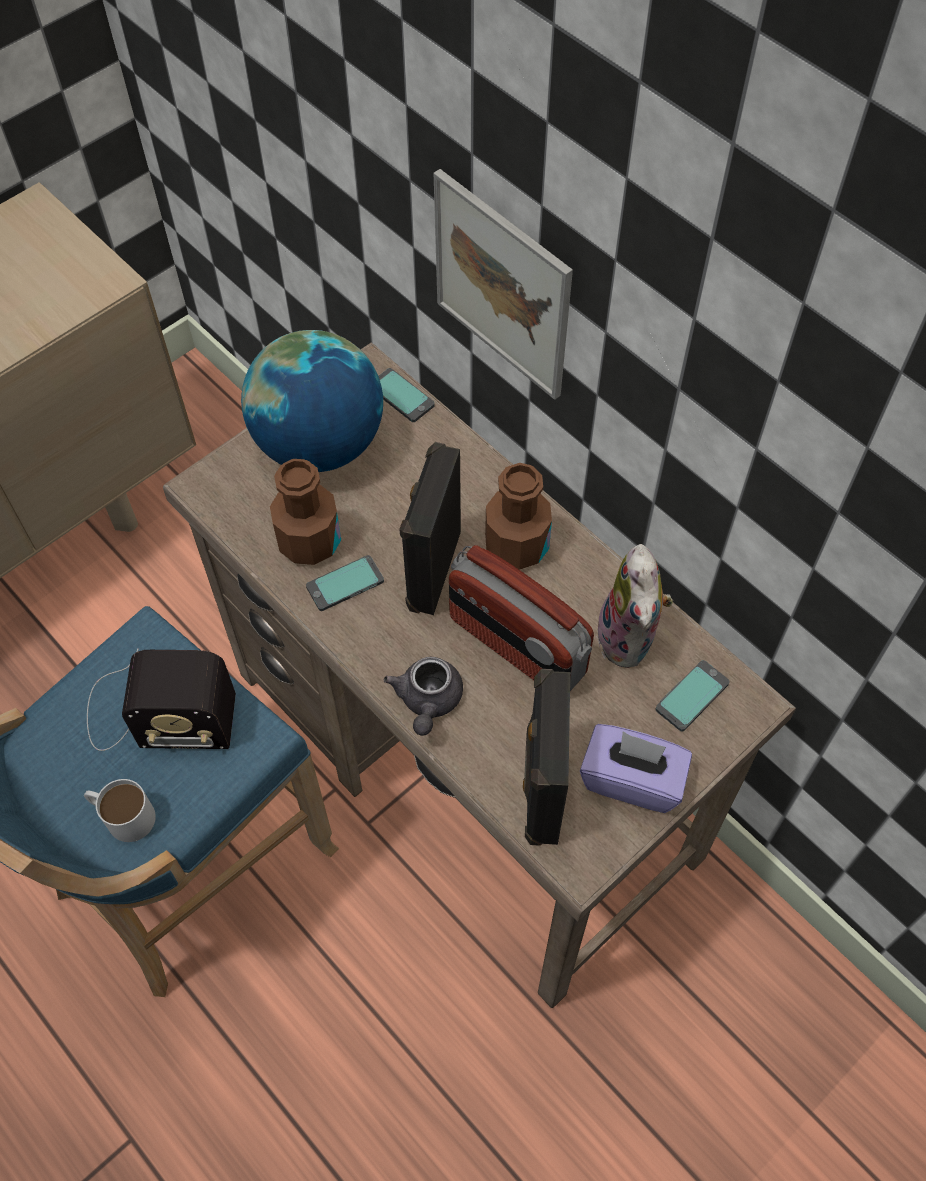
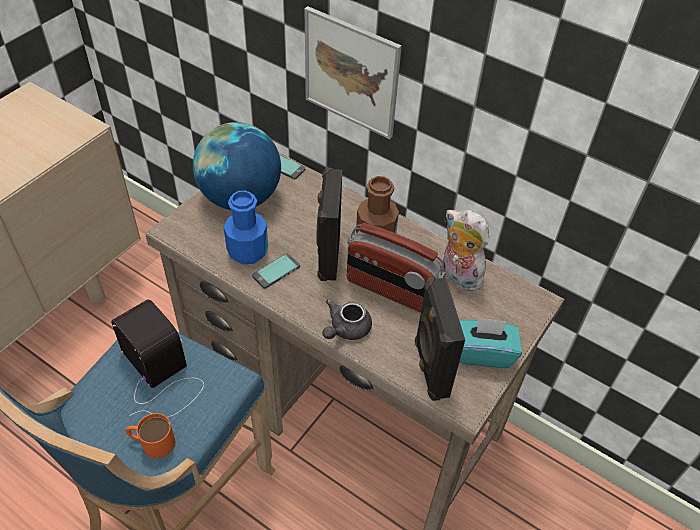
camera: 15 degrees left, 10 degrees down
(122, 815) = (152, 442): white mug -> orange mug
(155, 713) = (161, 375): radio -> radio turned 120 degrees counterclockwise
(309, 541) = (247, 251): brown bottle -> blue bottle
(428, 702) = (345, 329): grey teapot -> grey teapot turned 45 degrees clockwise
(630, 639) = (458, 276): plush toy -> plush toy turned 150 degrees clockwise
(632, 779) = (483, 353): purple tissue box -> turquoise tissue box
(691, 696) = (503, 301): phone -> none

